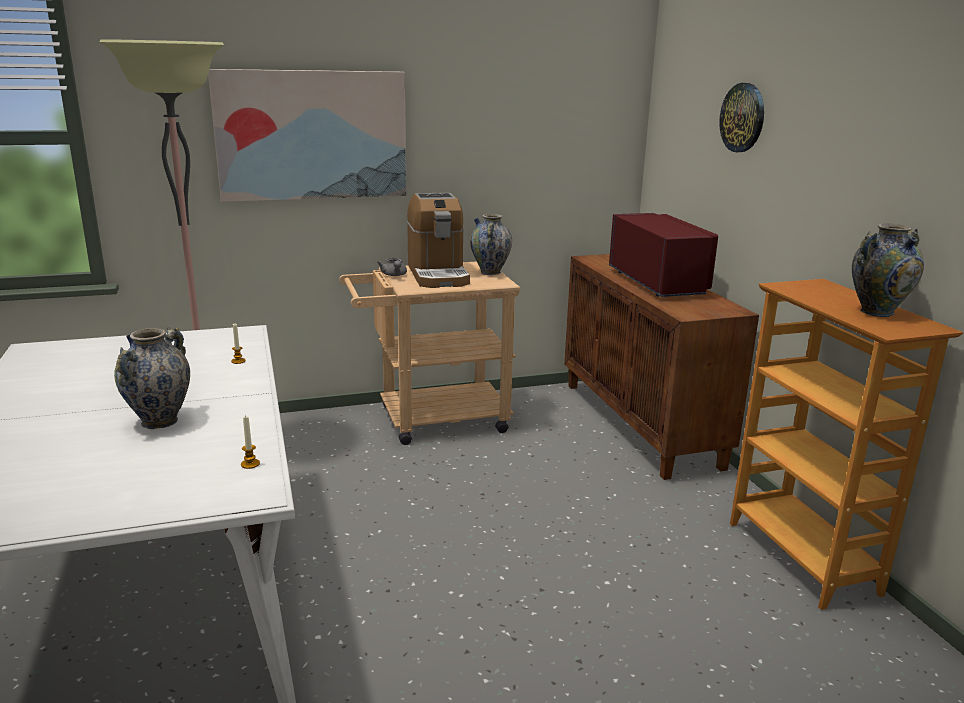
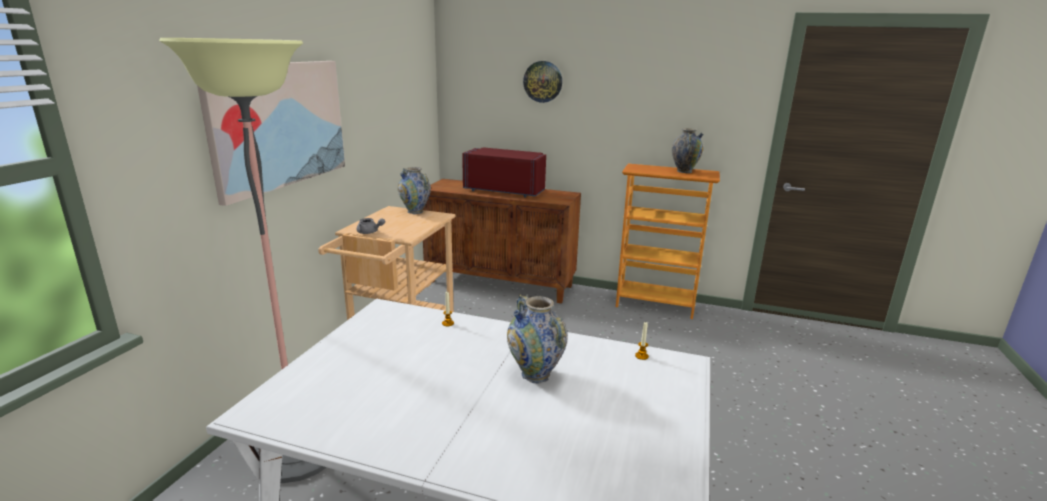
camera: 55 degrees left, 0 degrees up
(438, 275) = (392, 223): coffee machine -> none

